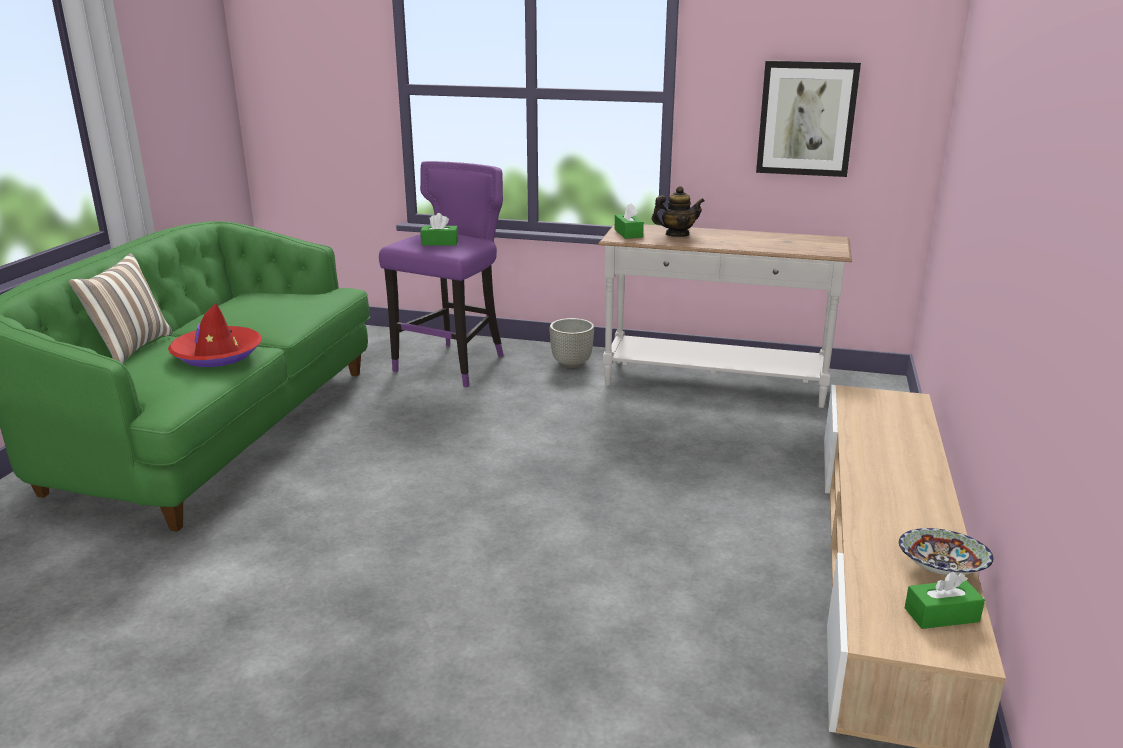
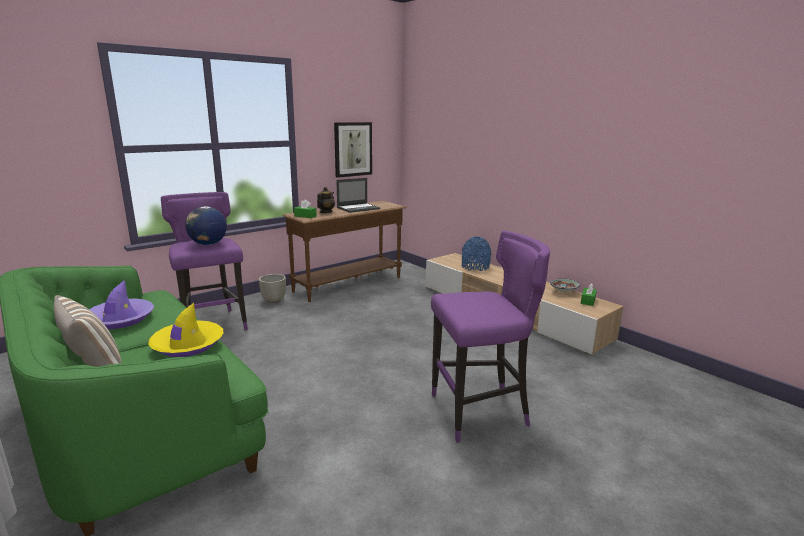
camera: 55 degrees left, 5 degrees down
(217, 354) = (188, 345): red hat -> yellow hat
(247, 306) = (120, 319): none -> purple hat
(439, 243) = (208, 244): green tissue box -> globe
(445, 652) = (480, 412): none -> purple stool
(714, 384) = (349, 285): white console table -> brown console table
(751, 241) = (358, 208): none -> laptop
(889, 435) = (475, 267): none -> blue vase

